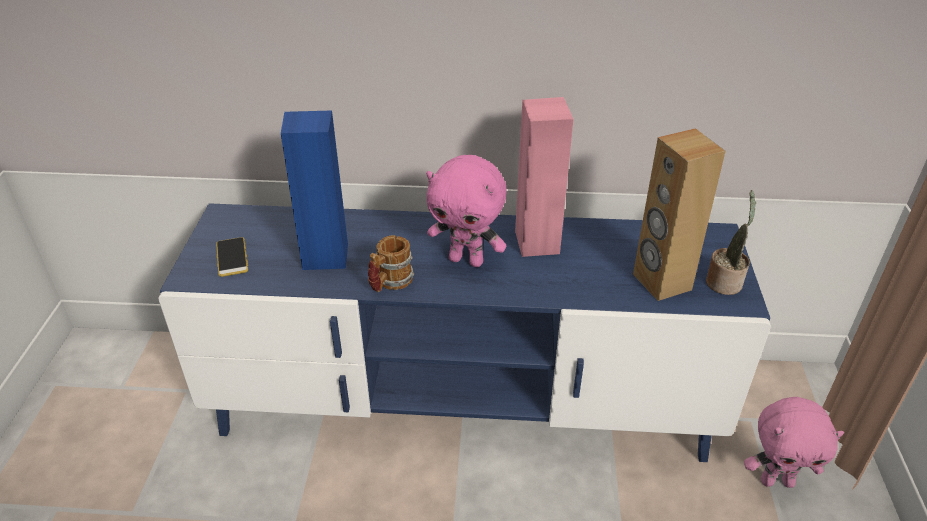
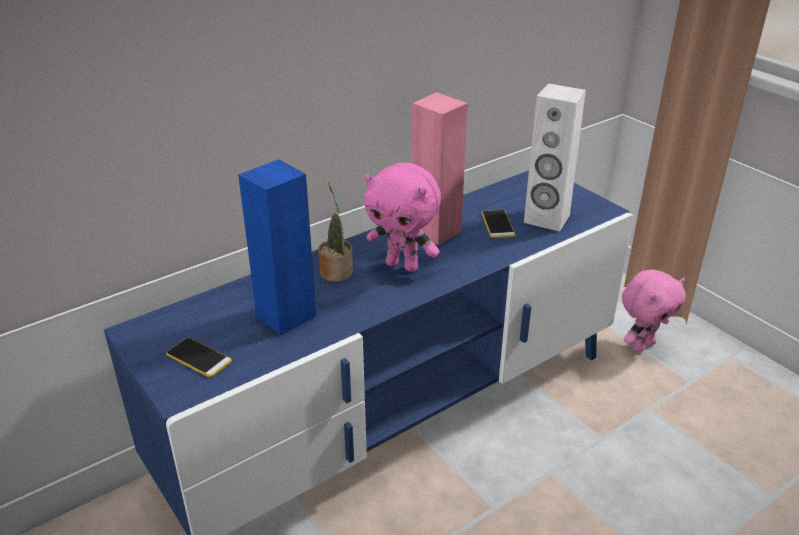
camera: 40 degrees left, 5 degrees down
(390, 283) = (368, 308): mug -> none
(467, 260) = (403, 265): pink plush toy -> pink plush toy turned 45 degrees clockwise
(604, 264) = (498, 224): none -> phone
(661, 282) = (546, 219): brown speaker -> white speaker
(724, 281) = (580, 202): potted plant -> potted plant (336, 271)

